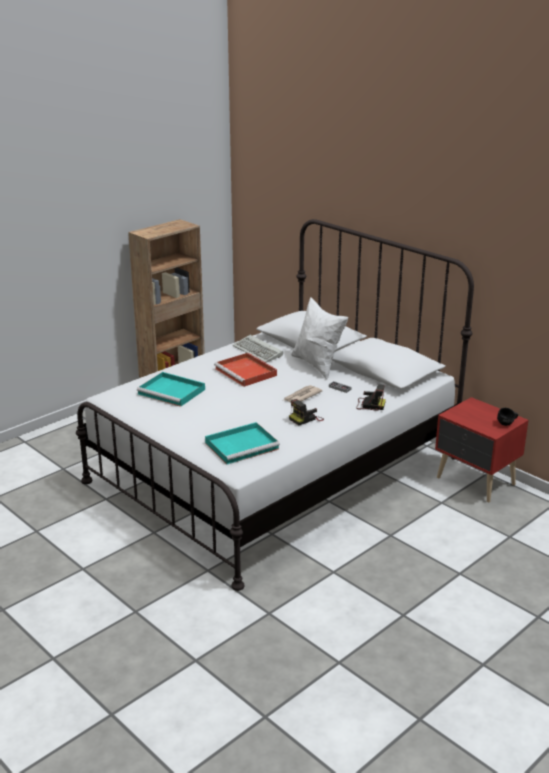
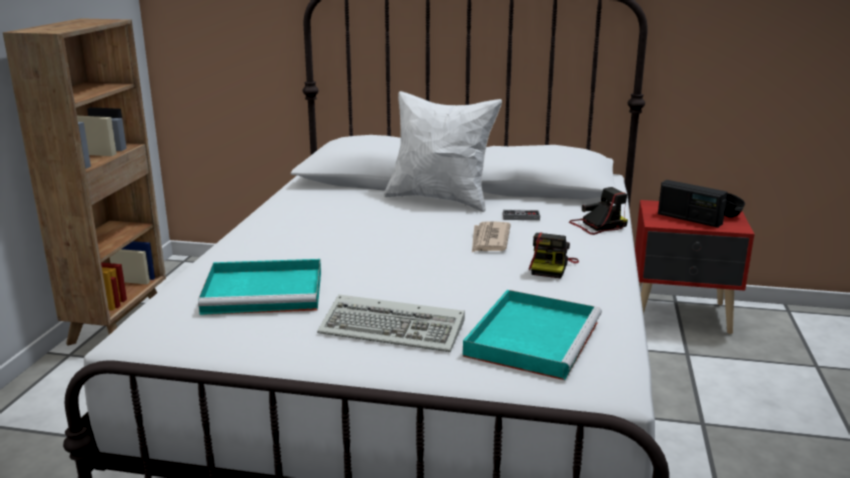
camera: 35 degrees left, 5 degrees down
(246, 372) = (352, 232): red tray -> none
(259, 352) = (326, 203): keyboard -> keyboard (395, 329)
(475, 418) = (689, 219): none -> radio

